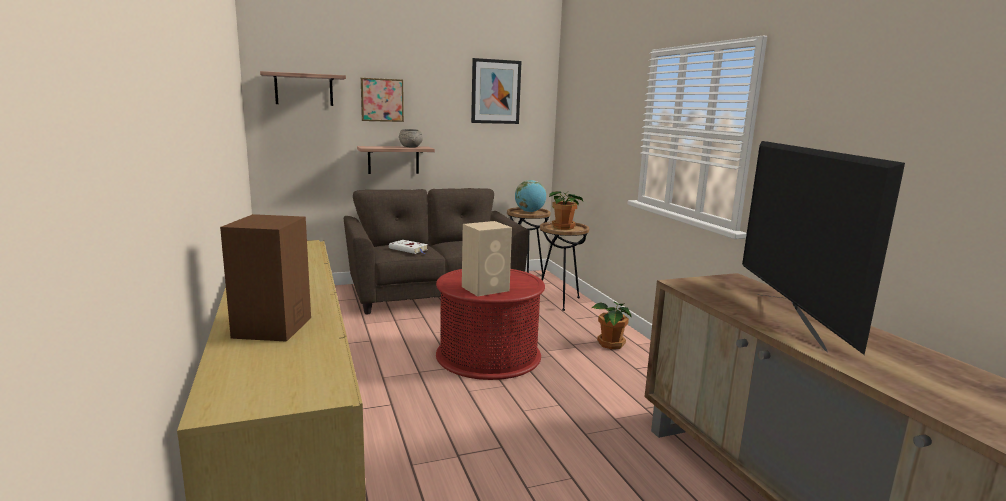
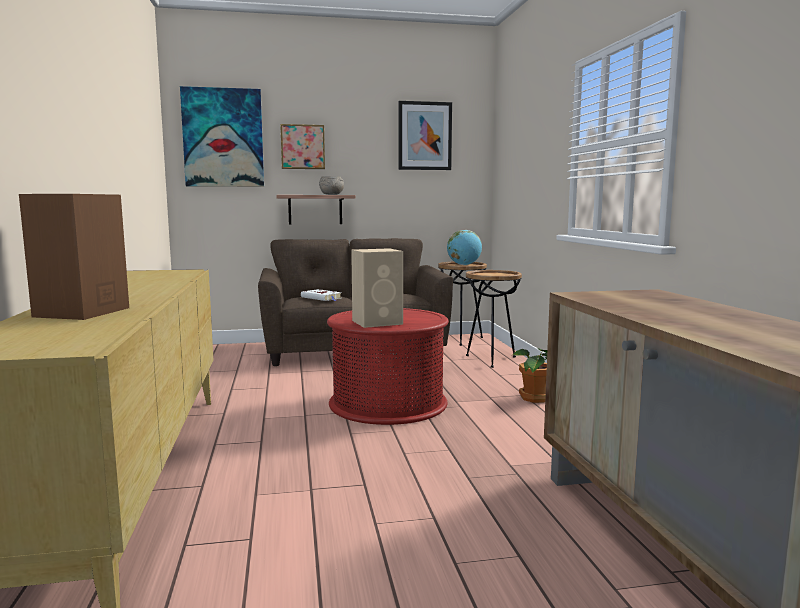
camera: 10 degrees right, 5 degrees down
(304, 89) = (223, 138): shelf -> picture
(564, 227) = (493, 274): potted plant -> none
(789, 319) = (693, 317): television -> none

